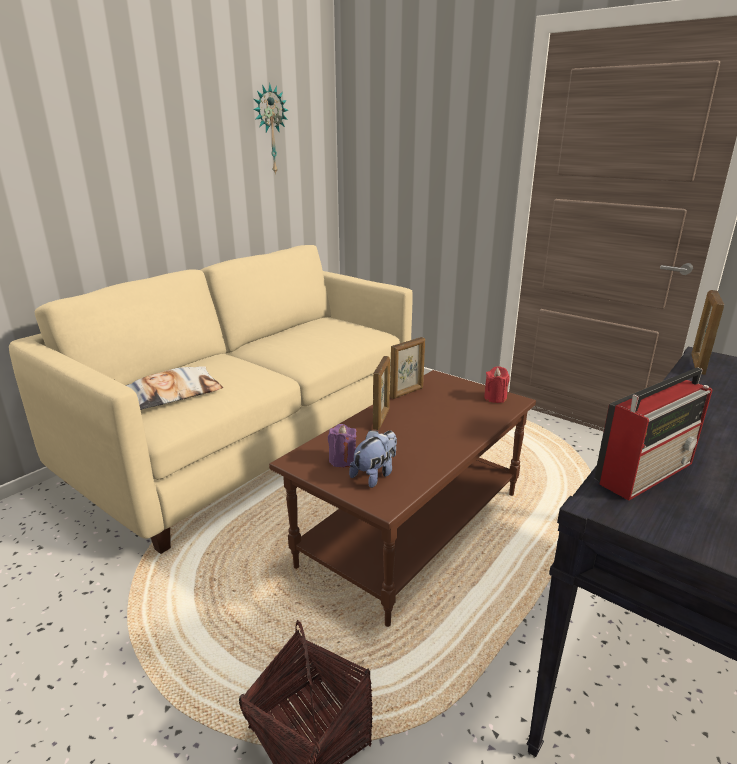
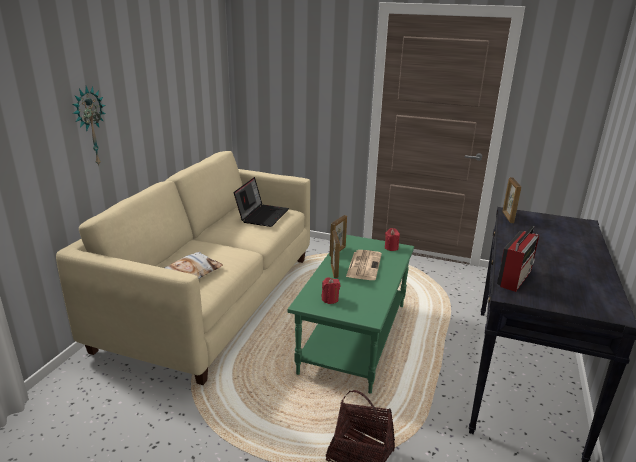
camera: 20 degrees left, 0 degrees up
(270, 130) = (192, 69): wall clock -> wall clock (89, 127)
(333, 333) = (262, 215): none -> laptop
(342, 460) = (330, 299): purple candle -> red candle
(375, 475) = (354, 304): plush toy -> none
(412, 527) = (353, 336): brown coffee table -> green coffee table
(433, 417) = (364, 265): none -> newspaper

